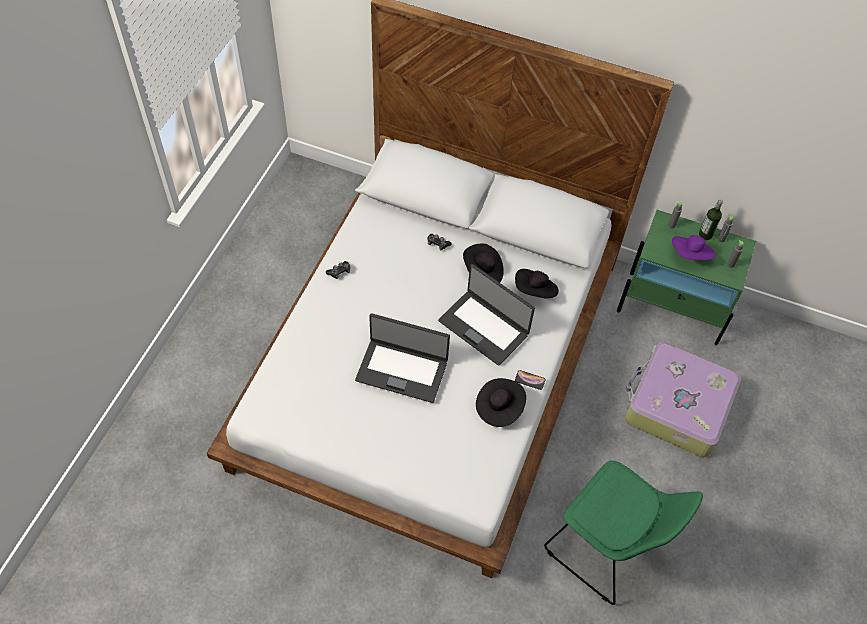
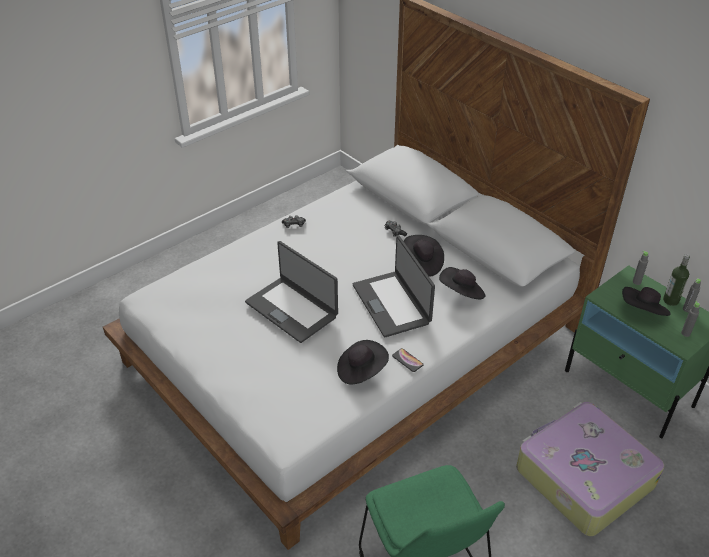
camera: 30 degrees right, 15 degrees down
(690, 255) = (643, 312): purple hat -> black hat

